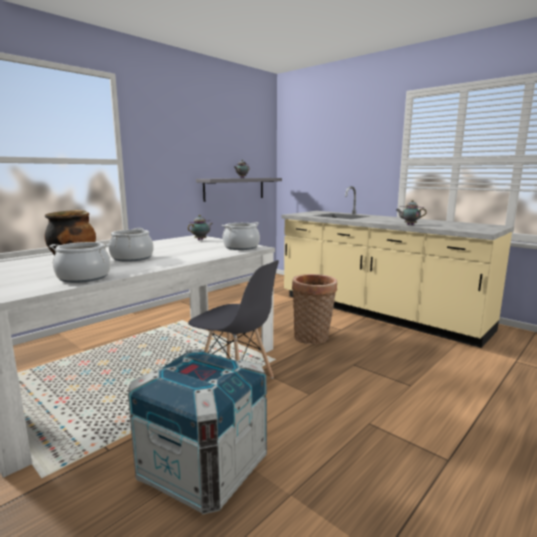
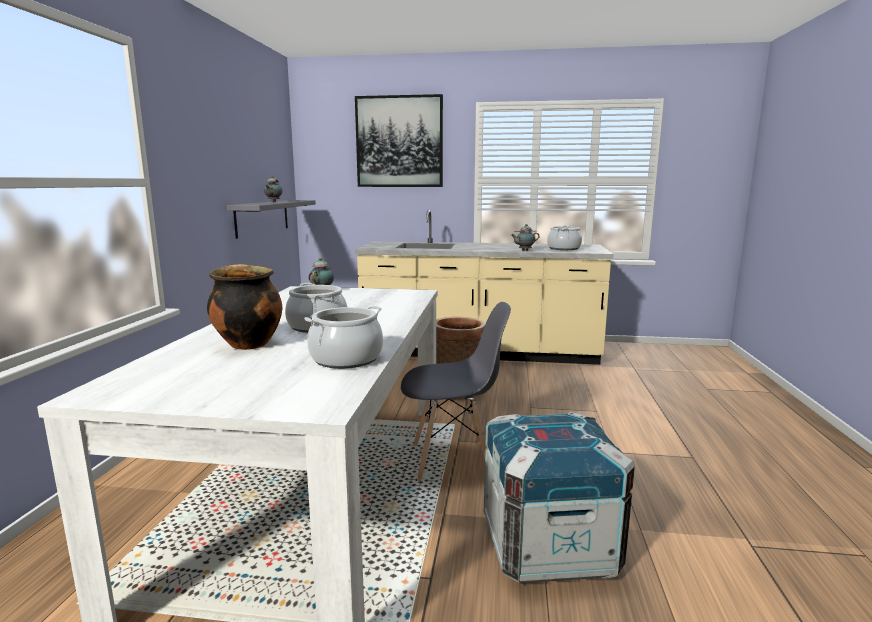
camera: 35 degrees left, 0 degrees up
(241, 247) = (403, 294): cooking pot -> cooking pot (563, 248)
(344, 131) = (399, 142): none -> picture

